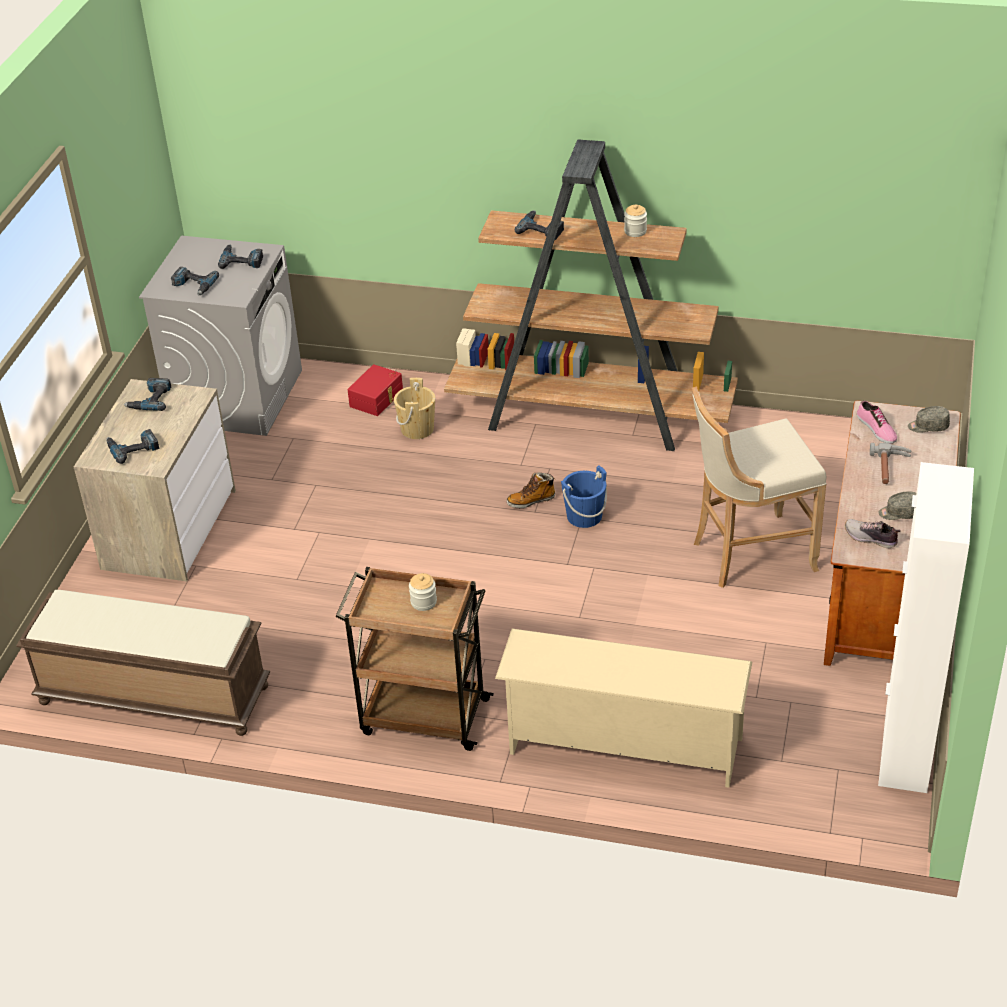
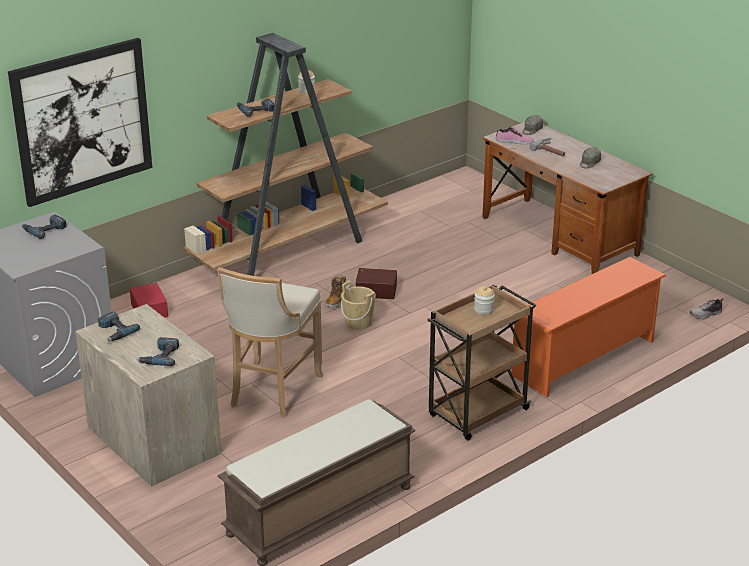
camera: 55 degrees left, 10 degrees down
(193, 285) = (40, 255): power drill -> none
(336, 159) = (82, 121): none -> picture
(417, 429) = (205, 308): beige bucket -> beige bucket (358, 322)
(584, 516) = (376, 290): blue bucket -> brown storage box
(622, 747) = (585, 359): beige shoe rack -> orange shoe rack
(749, 554) = (480, 258): beige stool -> beige stool (272, 392)
(871, 538) = (599, 177): shoe -> shoe (706, 314)
(906, 750) = (682, 283): white cabinet -> none

